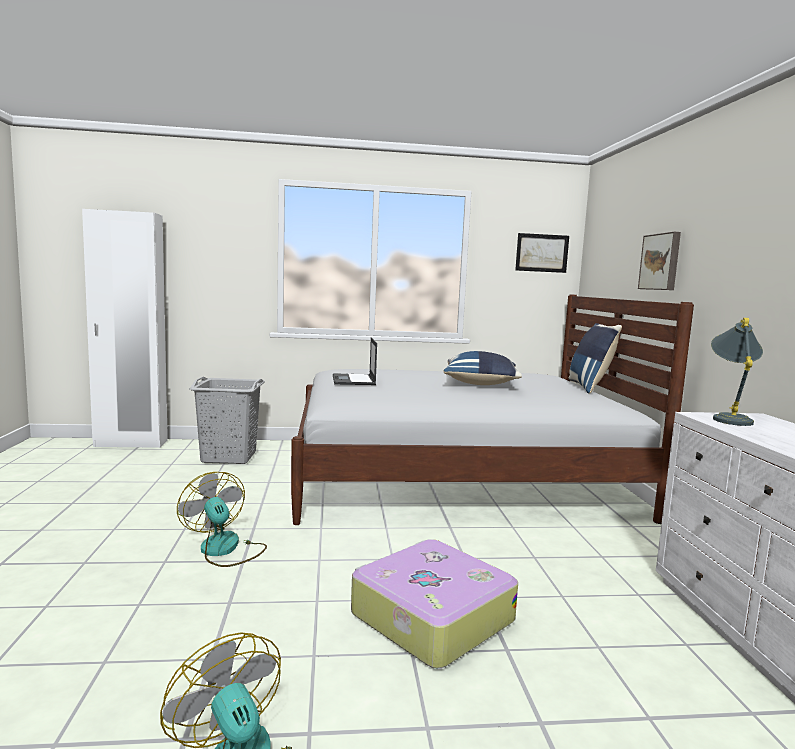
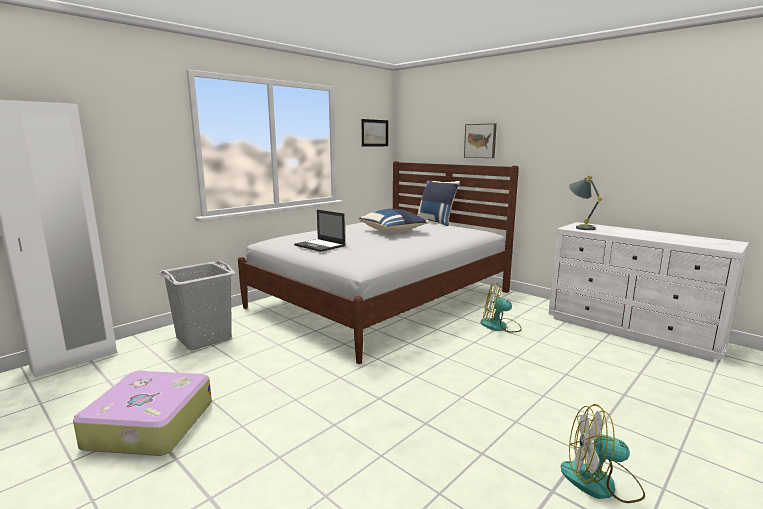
camera: 40 degrees left, 5 degrees up
(224, 550) = (354, 398): fan -> fan (500, 326)
(430, 617) = (518, 377): suitcase -> suitcase (148, 425)

